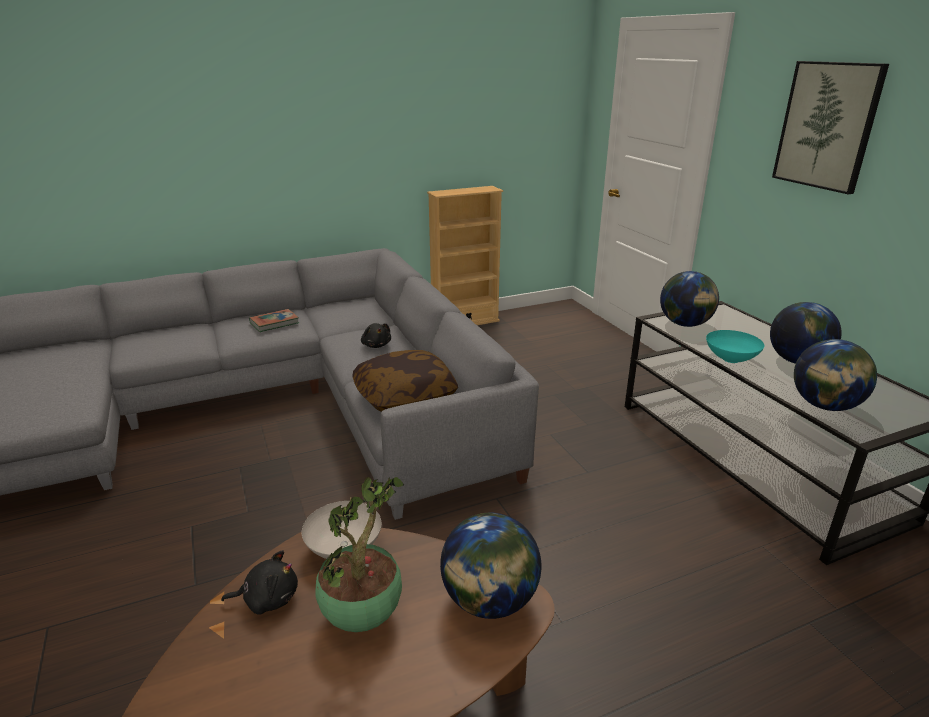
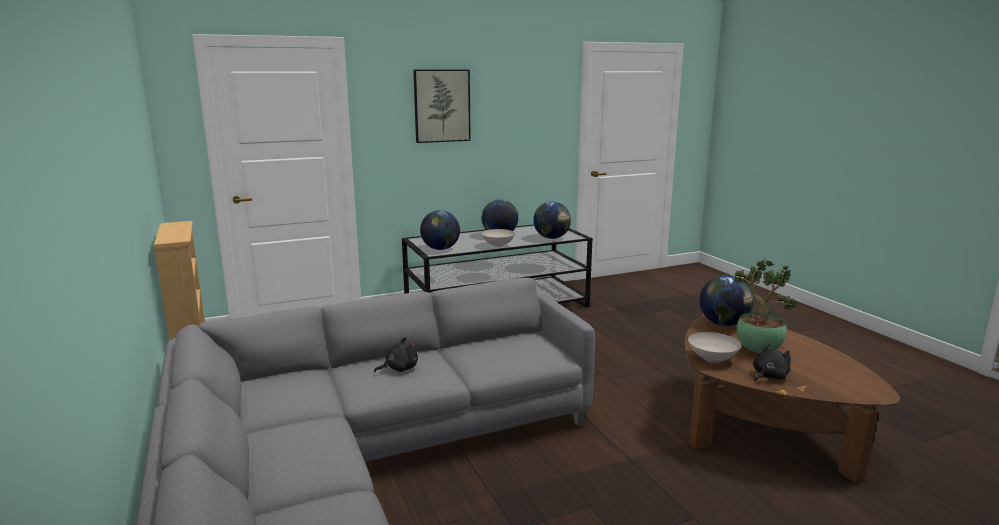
camera: 90 degrees left, 10 degrees down
(268, 598) = (768, 376): black plush toy -> black plush toy turned 60 degrees clockwise
(274, 323) = (302, 439): book -> none
(405, 396) = (511, 351): pillow -> none
(731, 359) = (497, 245): turquoise bowl -> white bowl

